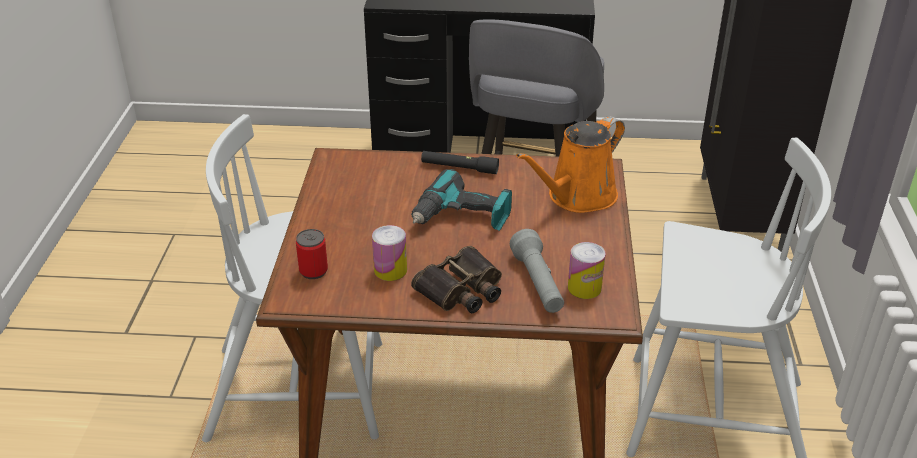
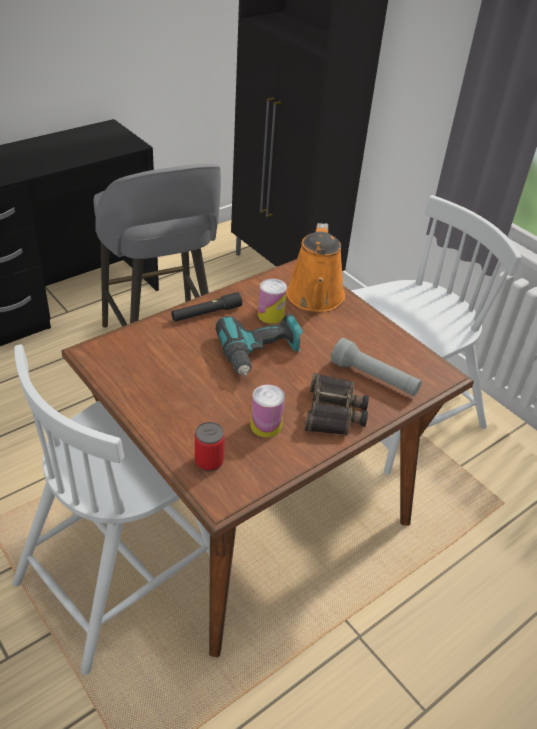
camera: 45 degrees left, 5 degrees up
(584, 288) = (404, 365): can -> can (271, 315)

